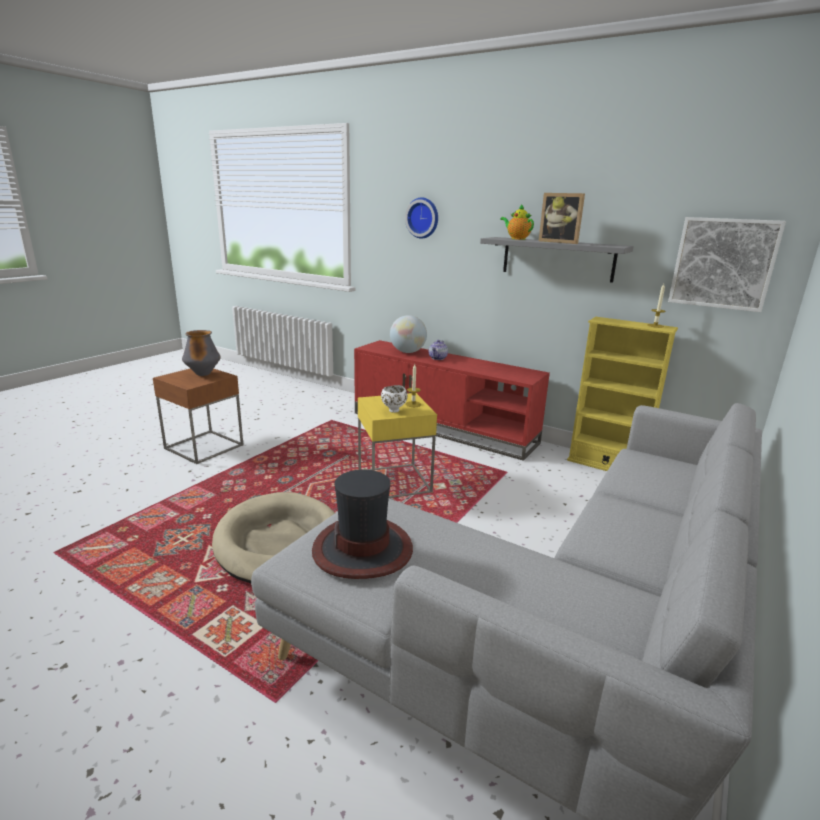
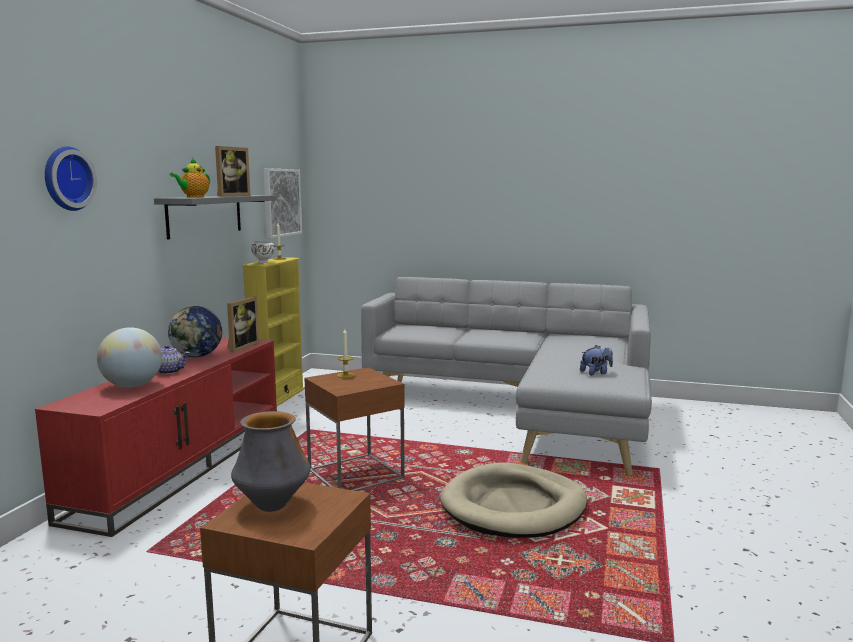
camera: 105 degrees left, 10 degrees down
(363, 549) = (596, 373): hat -> plush toy
(393, 411) = (371, 379): white bowl -> white bowl (264, 262)
(394, 482) = (355, 474): yellow side table -> brown side table
(479, 364) = (197, 356): none -> globe
(507, 374) = (240, 347): none -> picture frame

